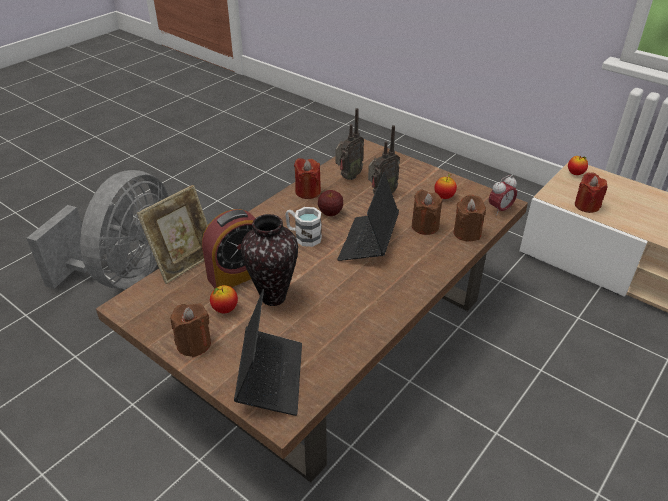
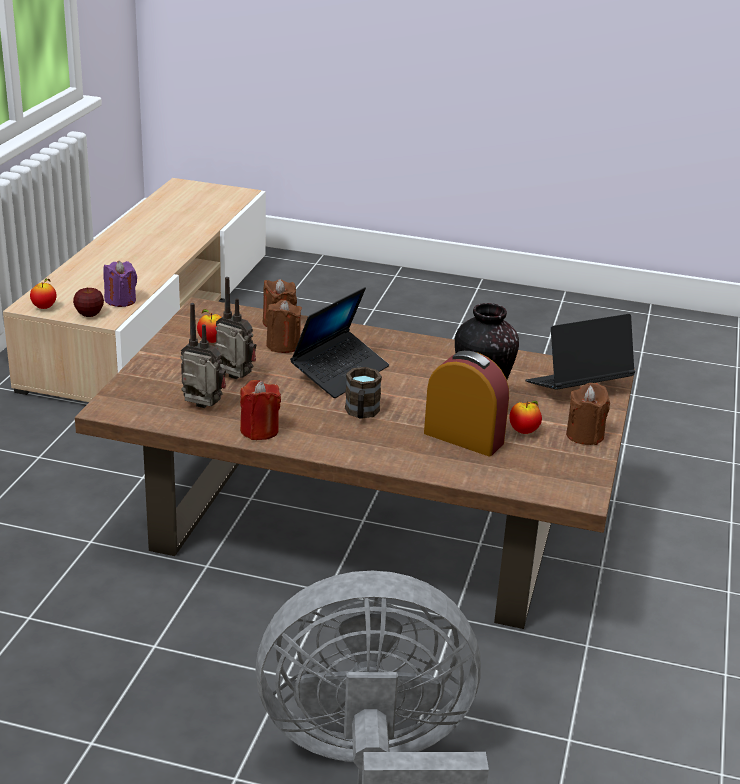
camera: 115 degrees left, 10 degrees down
(185, 262) = (477, 480): picture frame -> none
(303, 236) = (361, 413): white mug -> brown mug
(330, 213) = (298, 405): apple -> apple (89, 314)
(368, 242) = (340, 372): laptop -> laptop turned 45 degrees counterclockwise
(500, 210) = (219, 309): alarm clock -> none
(586, 206) = (120, 300): red candle -> purple candle

